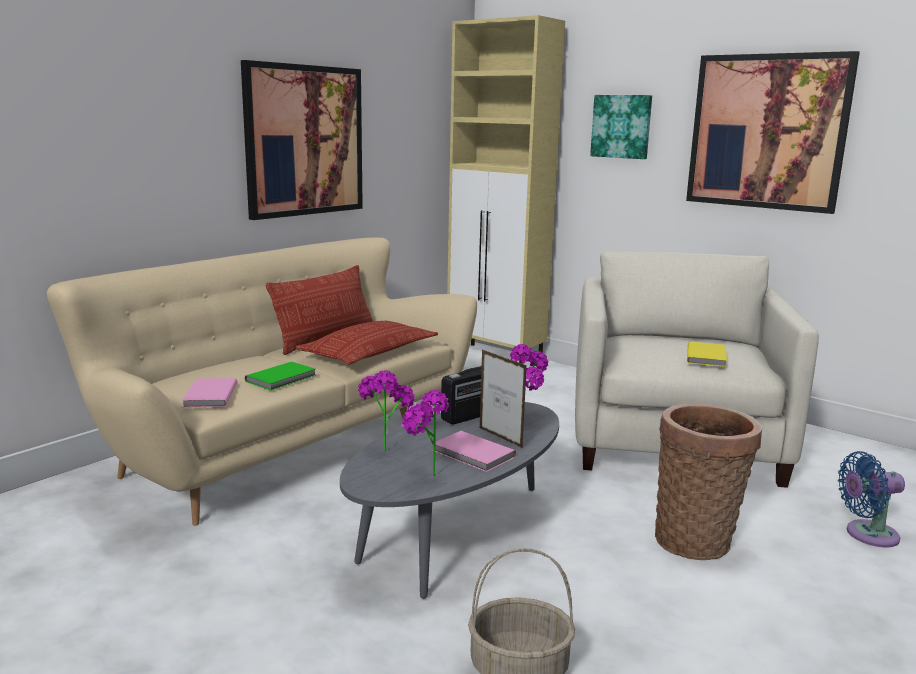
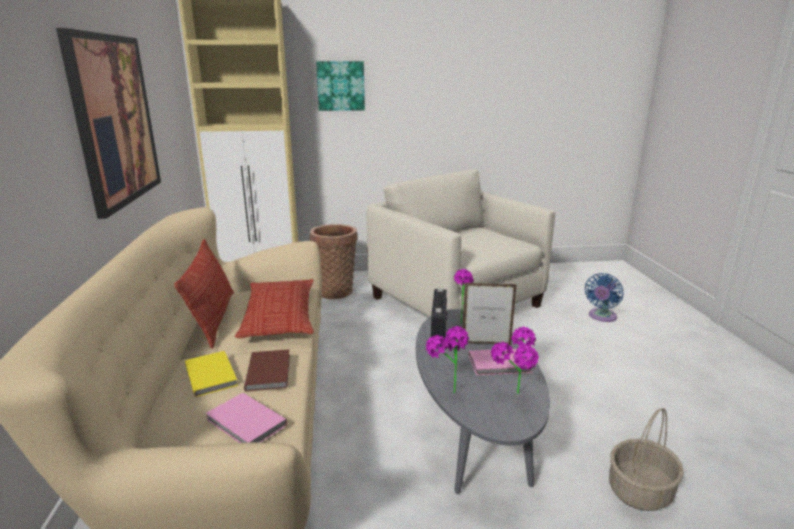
camera: 45 degrees left, 5 degrees up
(282, 378) = (270, 371): green book -> brown book
(696, 539) = (561, 357): basket -> basket (336, 290)
(707, 356) = (493, 241): yellow book -> yellow book (212, 374)
(767, 132) = (448, 86): picture -> none

